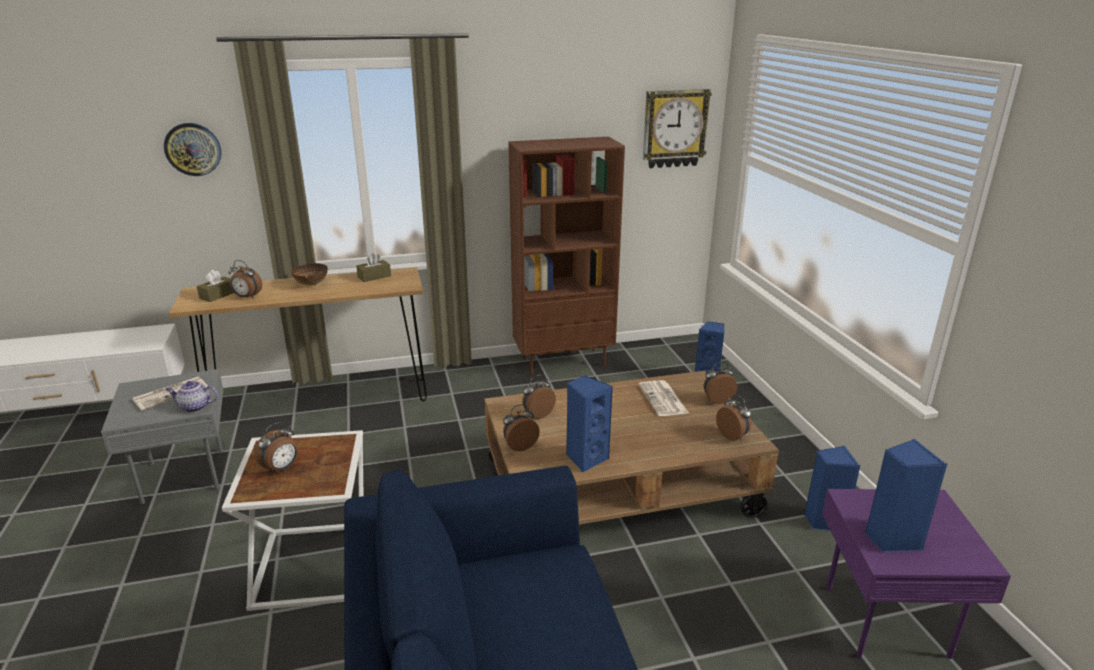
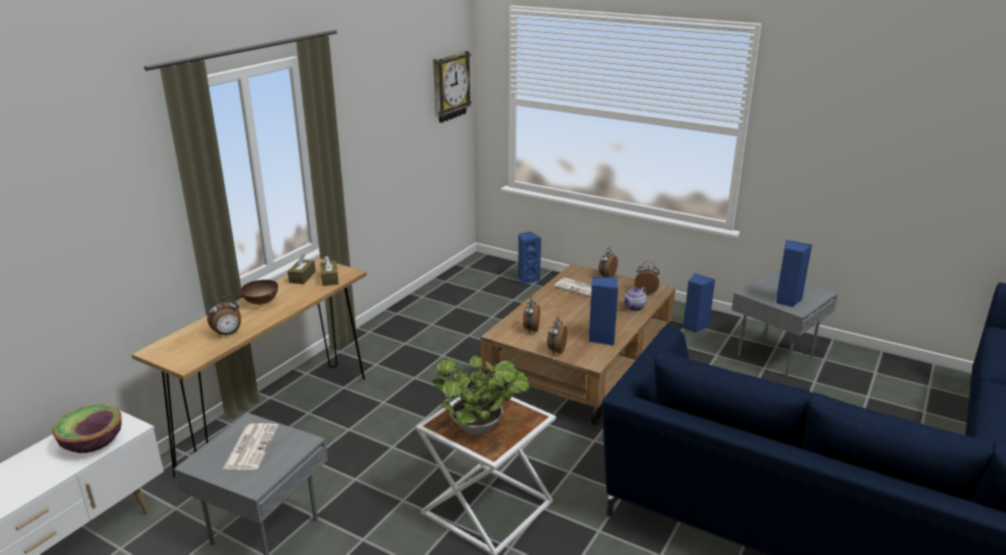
camera: 45 degrees left, 0 degrees up
(120, 344) = (93, 444): none -> bowl
(193, 149) = (111, 195): wall clock -> none
(194, 407) = (298, 443): teapot -> teapot (634, 307)
(218, 295) = (193, 344): brown tissue box -> brown tissue box (330, 279)
(281, 468) = (480, 428): alarm clock -> potted plant
(563, 361) = (418, 306): brown bookcase -> none
(887, 618) = (774, 354): purple side table -> grey side table

